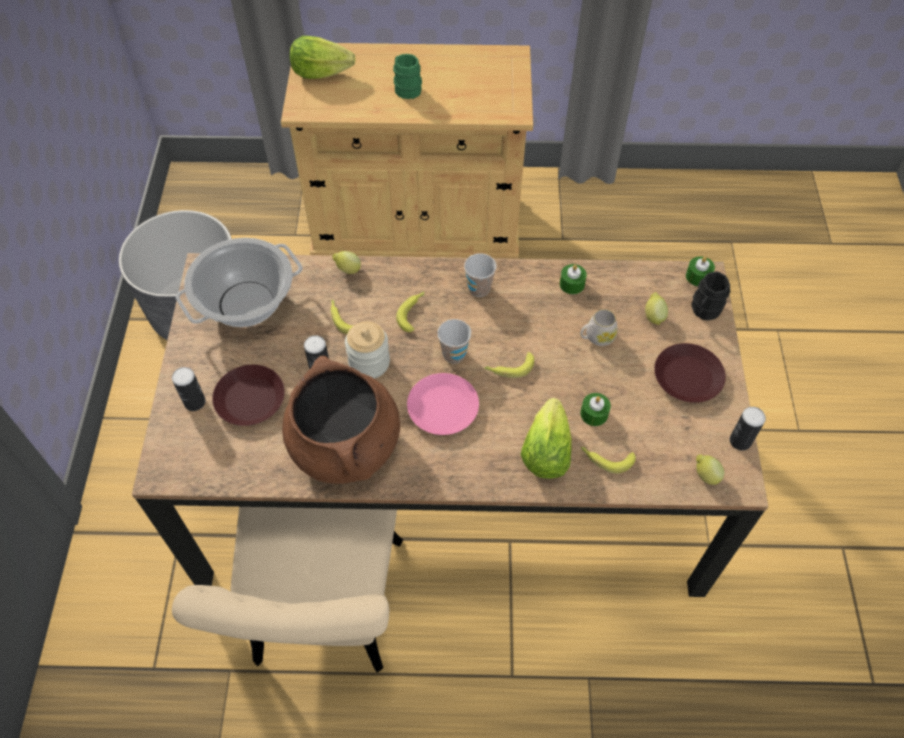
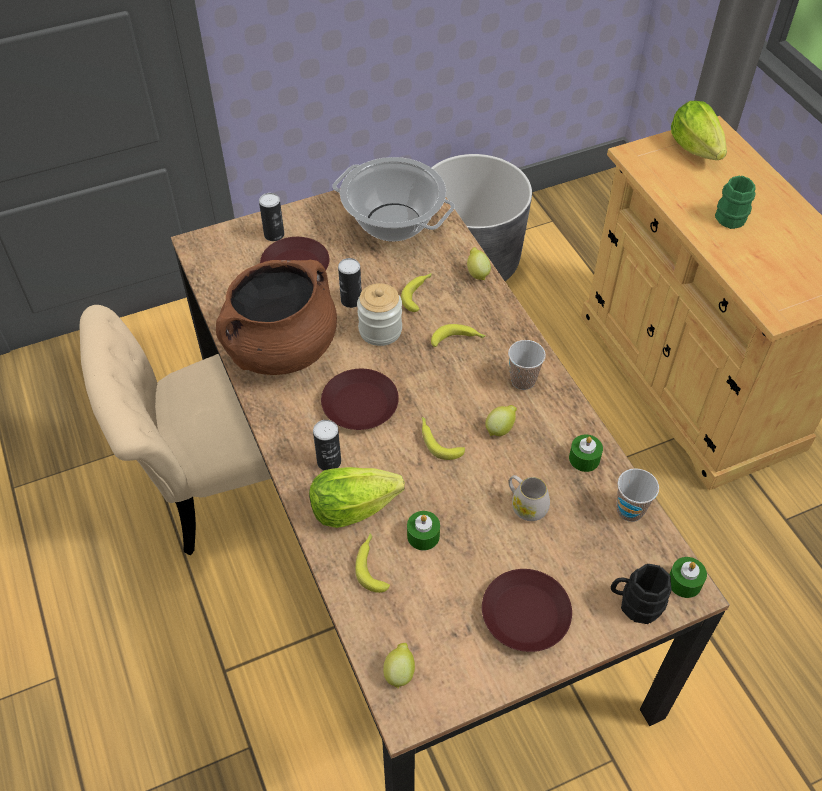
camera: 65 degrees right, 5 degrees down
(443, 408) = (360, 405): pink plate -> brown plate
(454, 354) = (428, 390): cup -> cup (630, 510)
(653, 316) = (592, 552): lemon -> lemon (500, 429)
(740, 441) = (466, 698): can -> can (329, 461)

